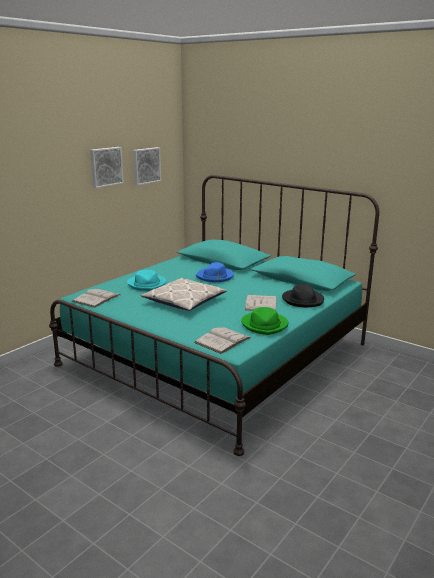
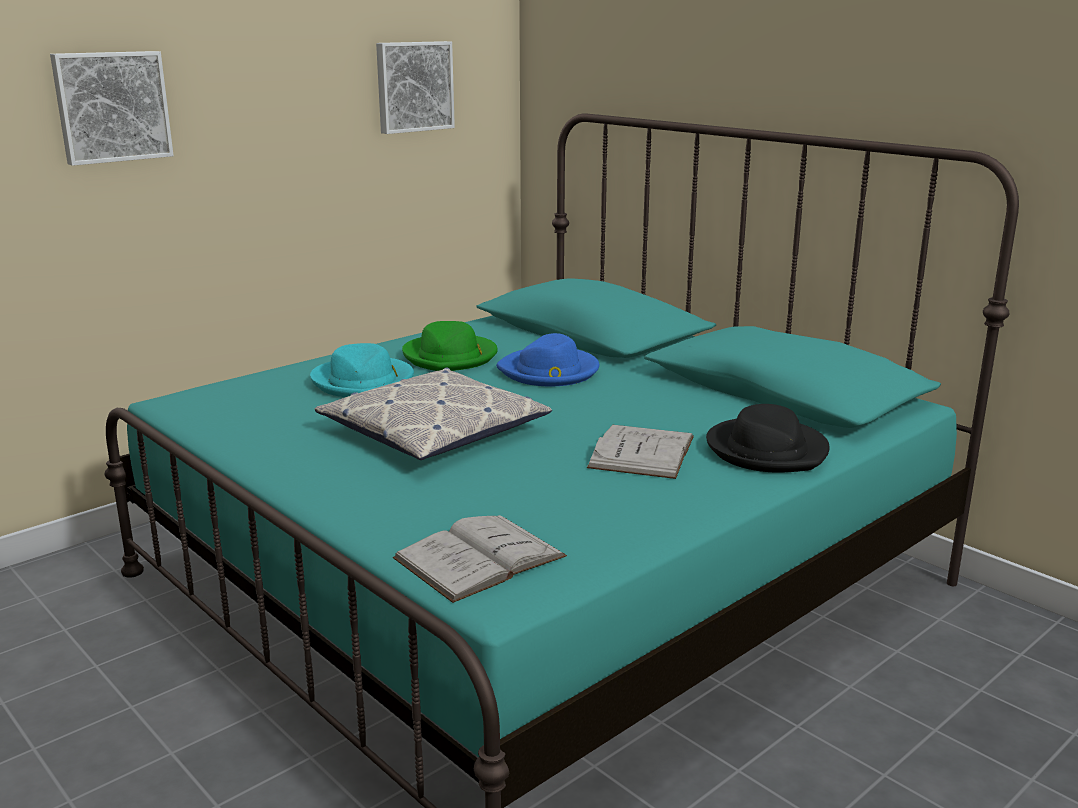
camera: 10 degrees right, 0 degrees up
(96, 298) = (214, 410): white book -> none
(105, 166) = (297, 80): picture -> picture (112, 106)
(265, 325) = (627, 518): green hat -> green hat (450, 357)

